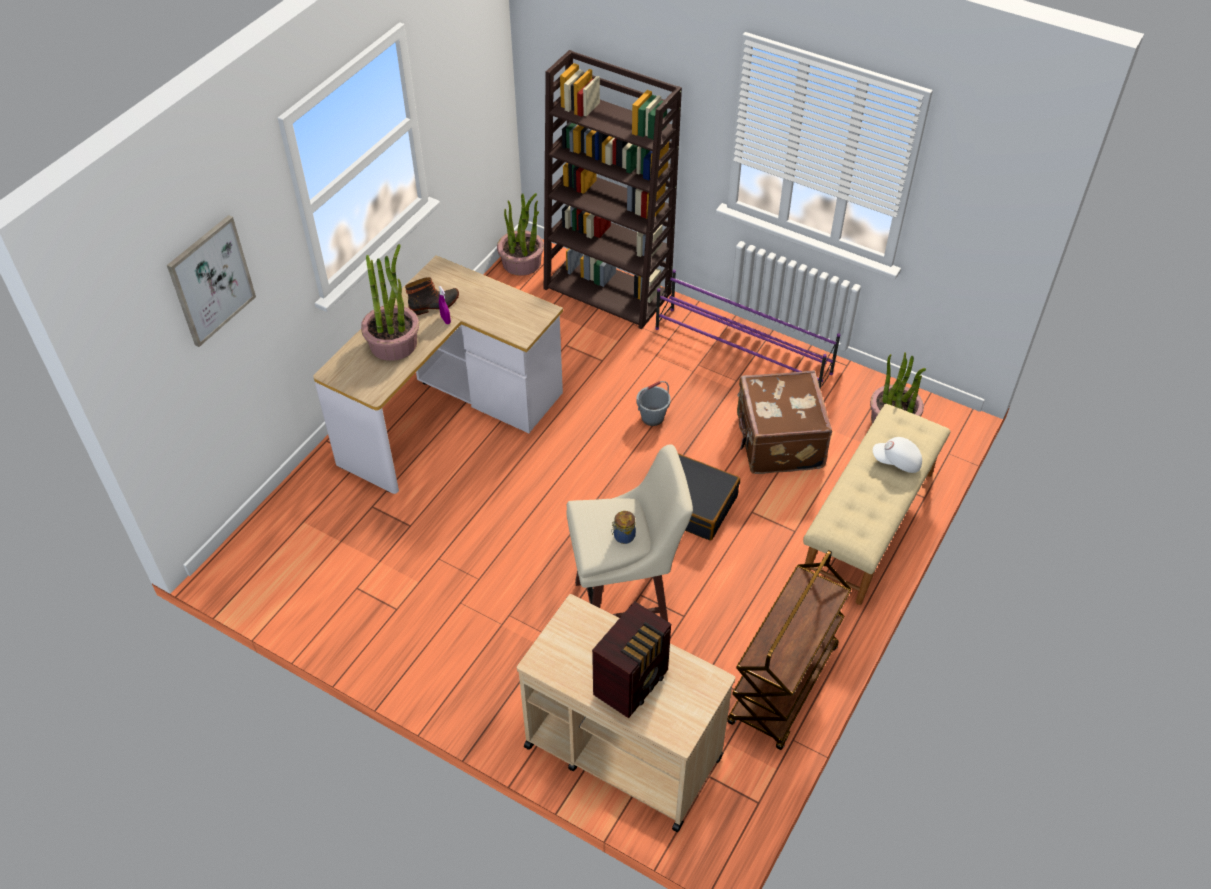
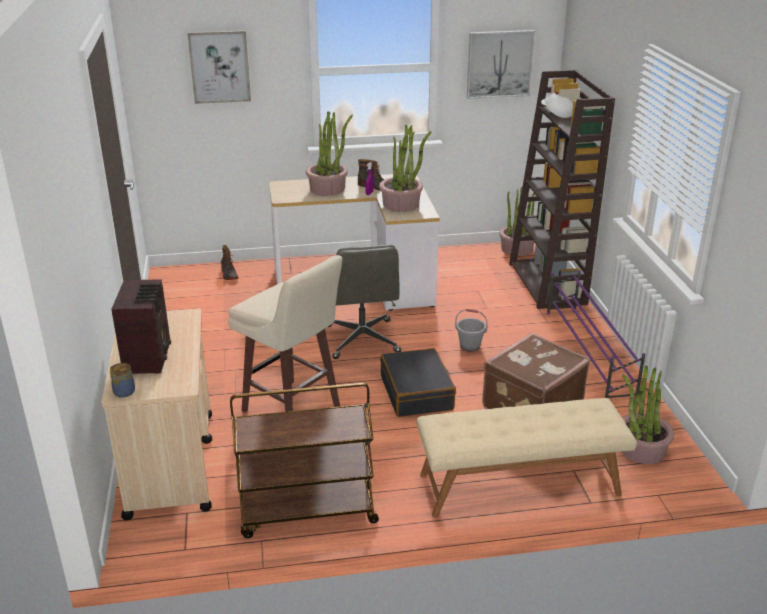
camera: 50 degrees right, 20 degrees down
(301, 512) = (228, 274): none -> boot
(465, 74) = (499, 64): none -> picture
(500, 313) = (401, 204): none -> potted plant
(560, 484) = (362, 340): none -> grey office chair
(623, 536) = (274, 307): jar -> jar (123, 392)
(633, 682) = (148, 357): radio -> radio turned 90 degrees counterclockwise
(897, 462) = (552, 424): white cap -> white cap (556, 113)

